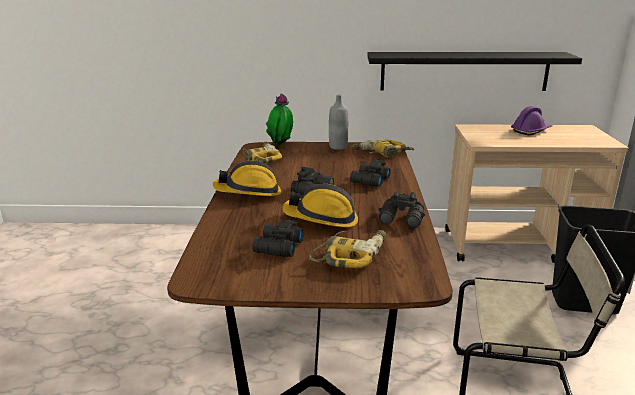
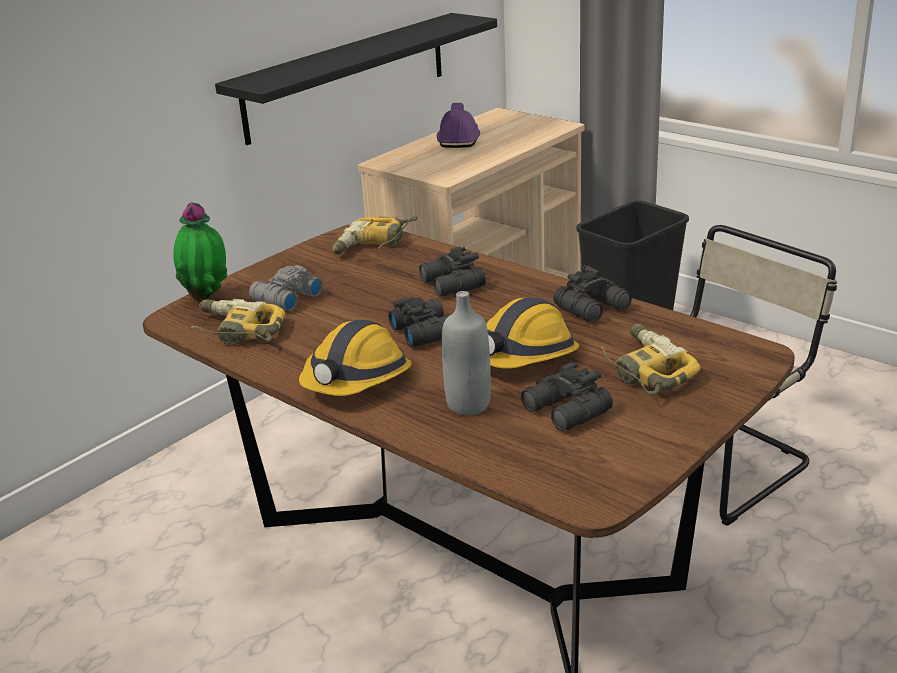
camera: 50 degrees left, 5 degrees up
(302, 156) = (285, 298): none -> grey binoculars
(338, 147) = (295, 261): grey bottle -> grey bottle (468, 405)

